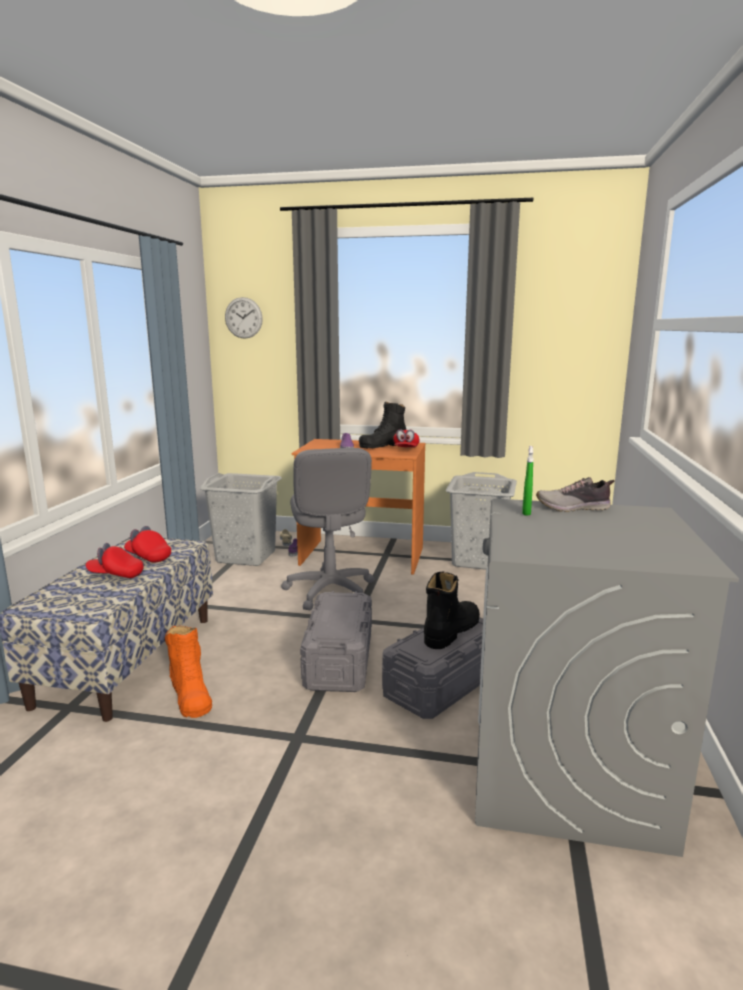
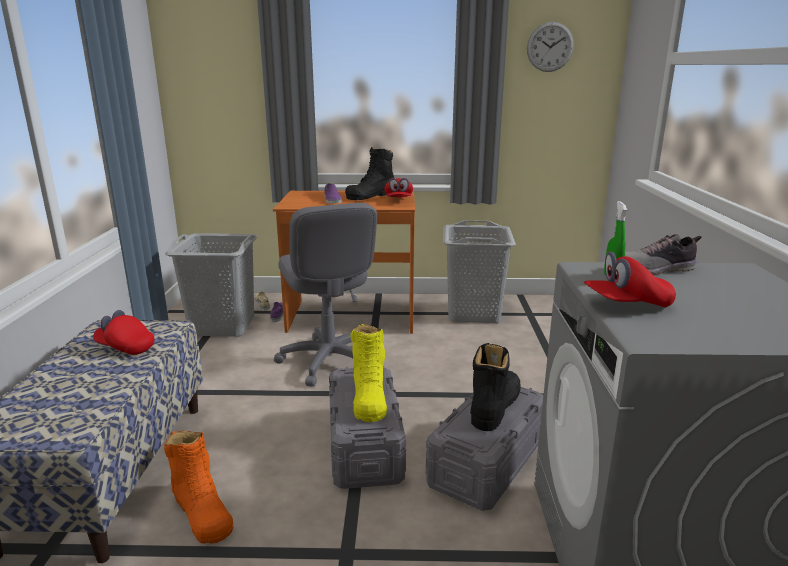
camera: 10 degrees left, 5 degrees up
(116, 575) = (90, 376): red cap -> red cap (626, 304)
(243, 318) = (197, 52): wall clock -> wall clock (550, 47)
(343, 616) = (369, 398): none -> yellow boot

